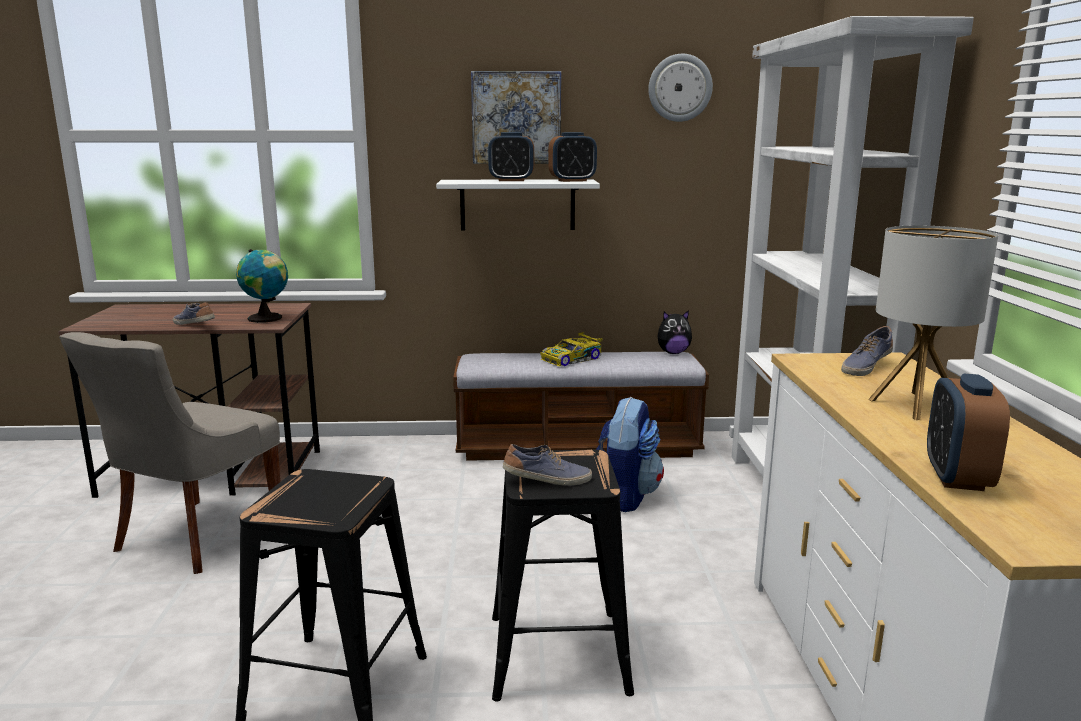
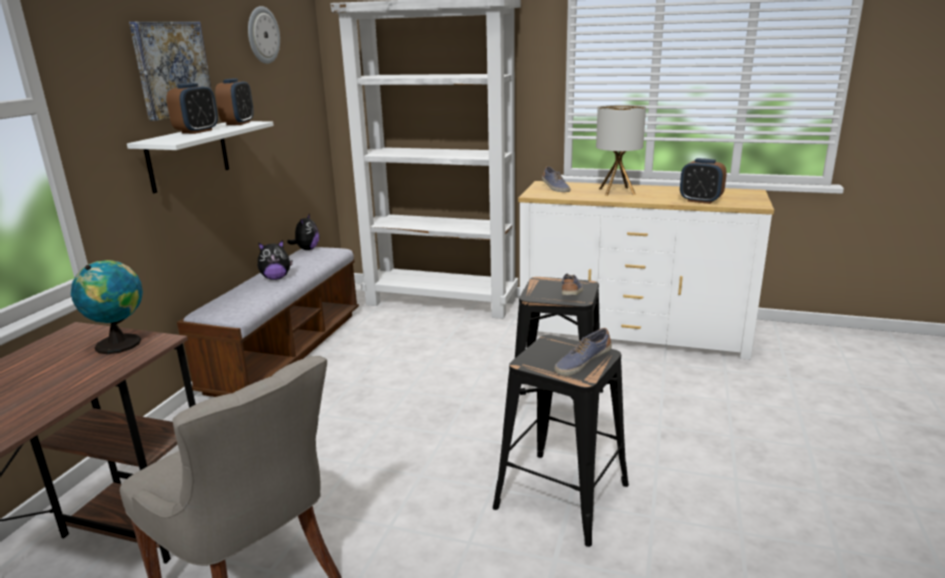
camera: 70 degrees left, 5 degrees up
(195, 325) = (80, 385): shoe -> shoe (582, 363)
(572, 359) = (276, 278): toy car -> plush toy
(626, 496) = (386, 349): backpack -> none

